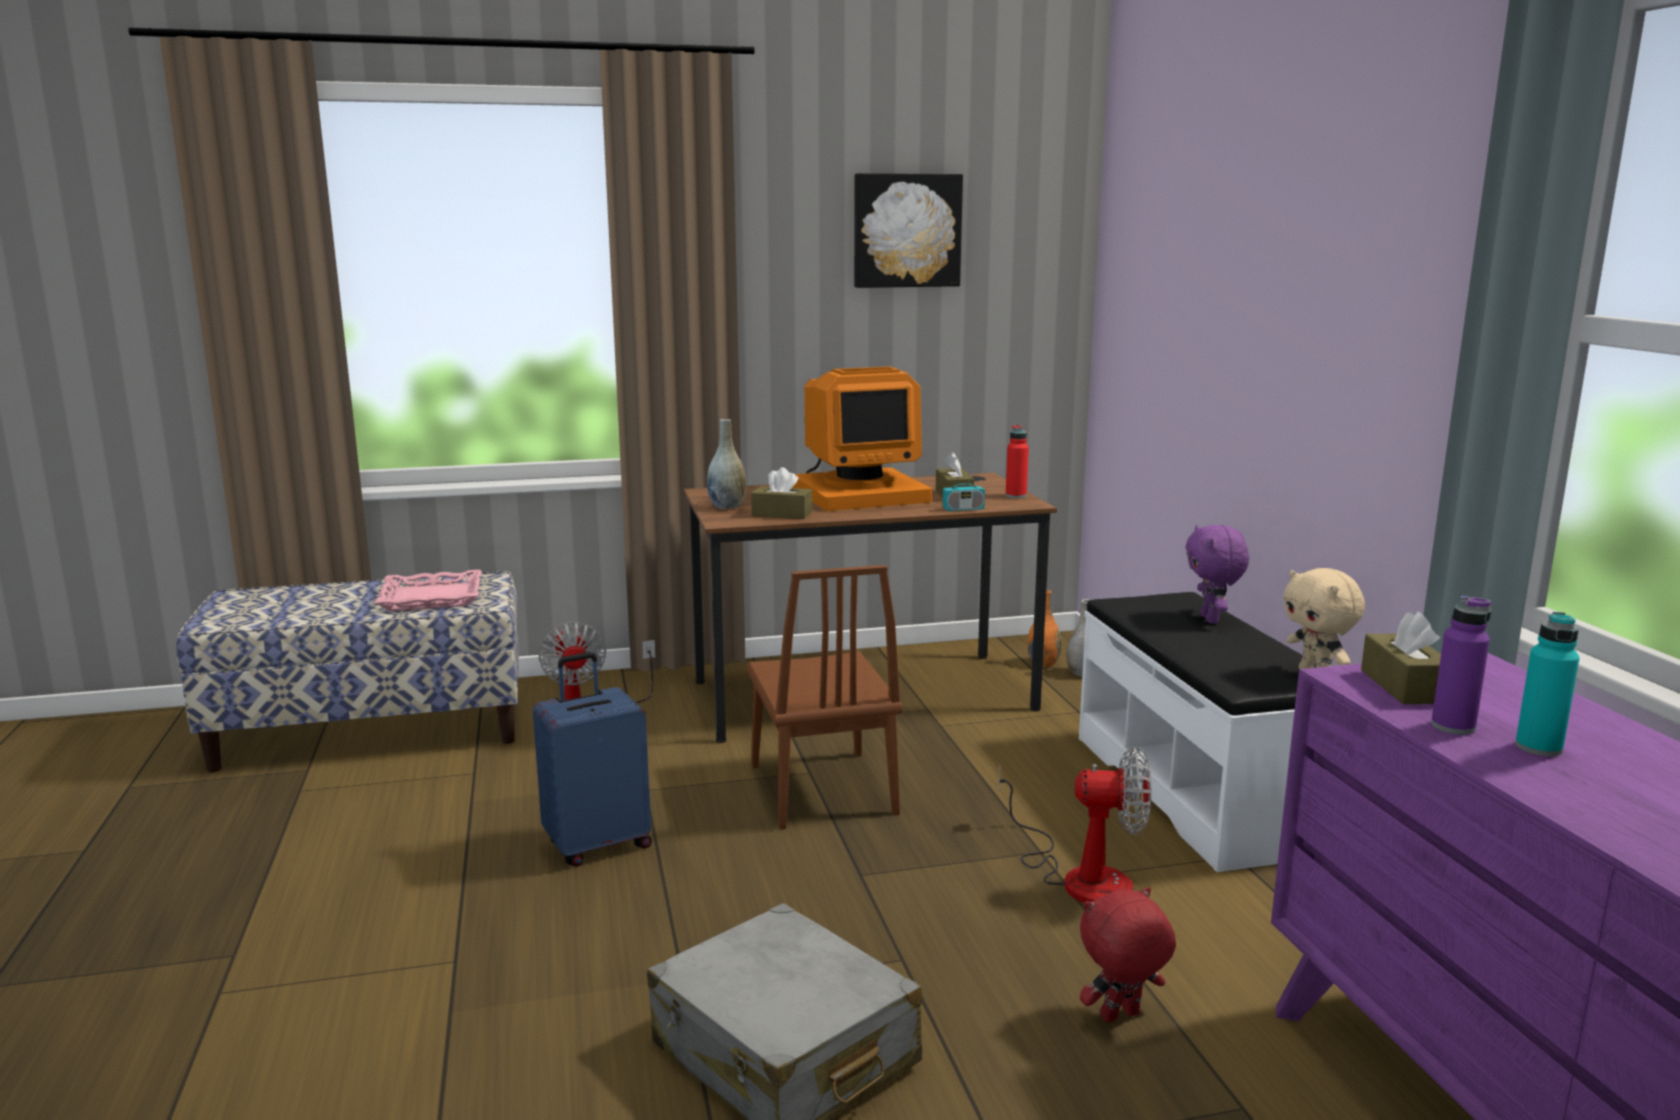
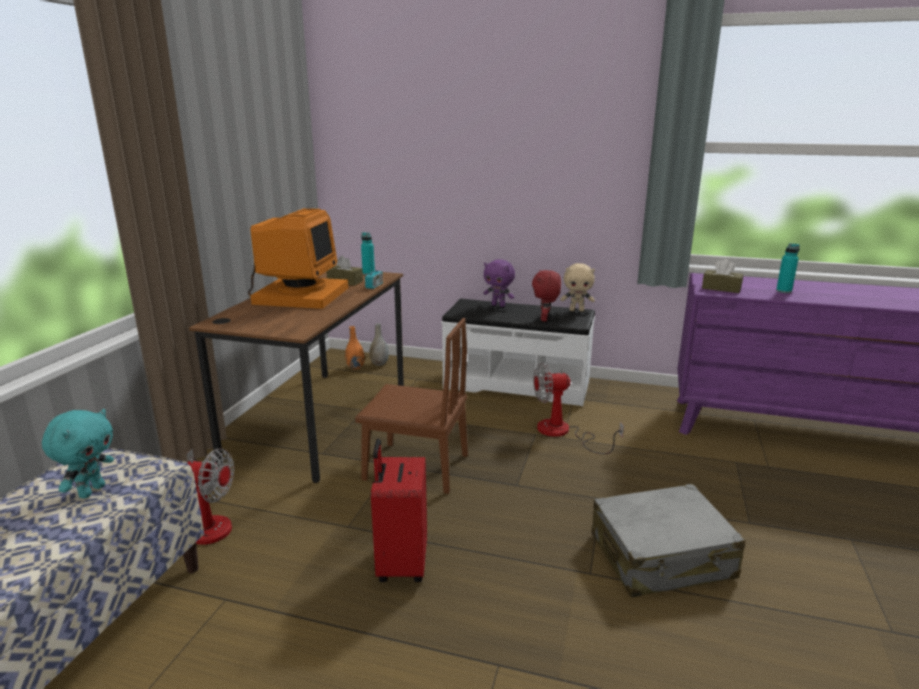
camera: 60 degrees left, 5 degrees up
(431, 597) = (91, 491): pink tray -> turquoise plush toy
(597, 844) = (400, 564): blue suitcase -> red suitcase
(727, 507) = (263, 326): grey vase -> none
(782, 514) = (309, 318): brown tissue box -> none
(906, 230) = (242, 116): picture -> none
(1016, 496) = (368, 273): red bottle -> turquoise bottle
(1080, 876) = (563, 433): fan -> fan turned 135 degrees counterclockwise
(1120, 1017) = (672, 463): red plush toy -> red plush toy (545, 319)
(1453, 726) = (762, 293): purple bottle -> none

